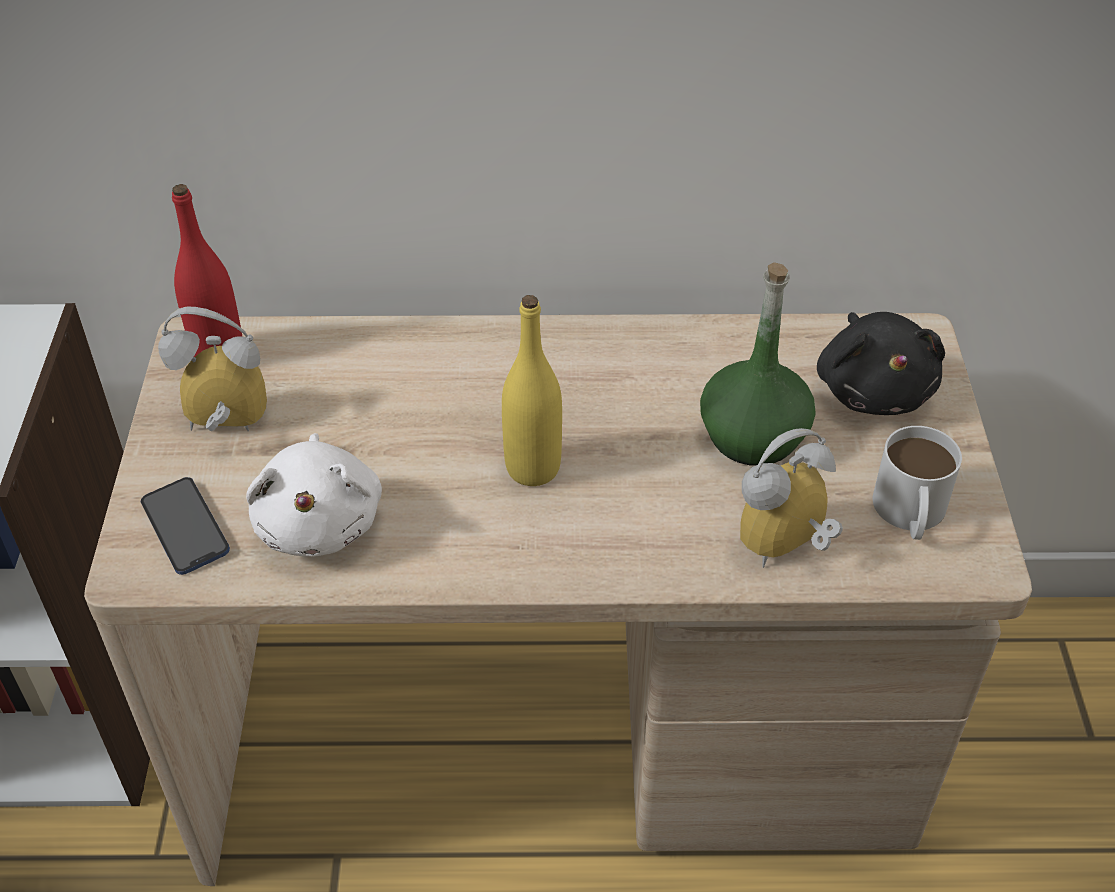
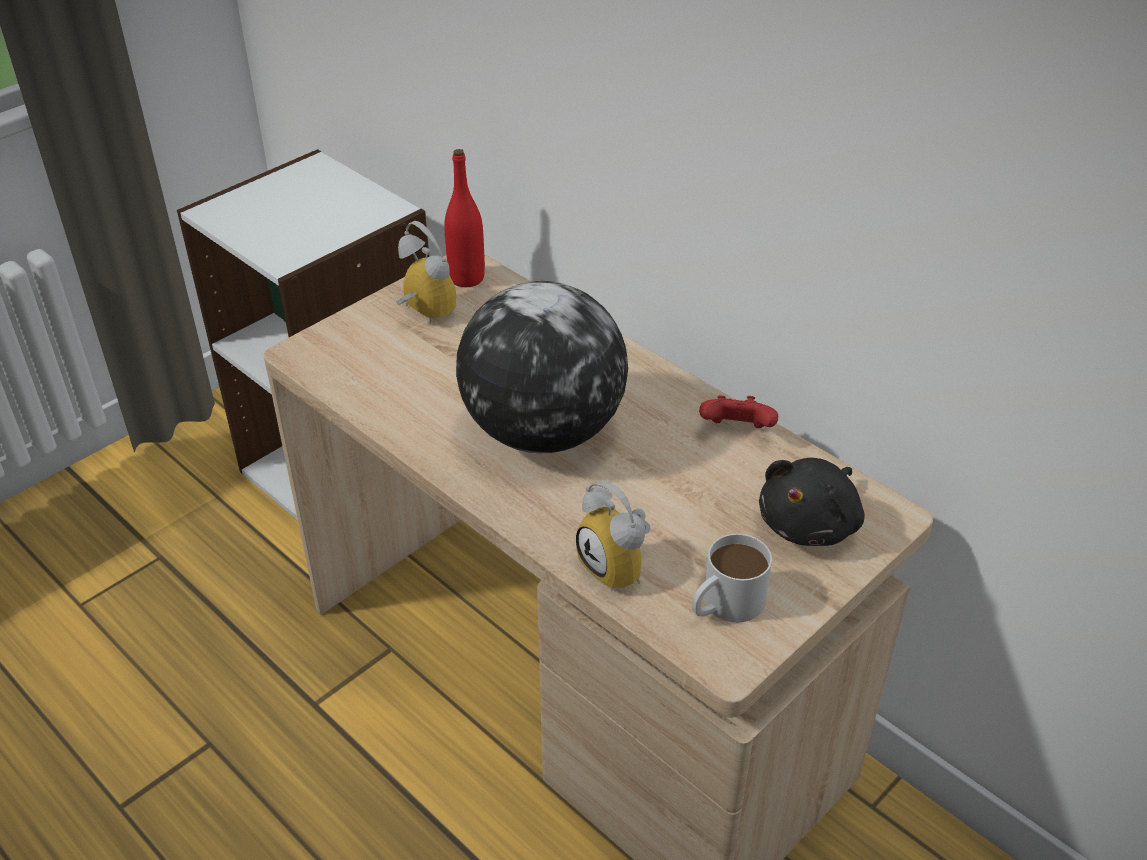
camera: 45 degrees right, 5 degrees down
(185, 527) = (343, 348): phone -> none
(320, 521) = (404, 386): white plush toy -> none
(533, 468) = (542, 431): yellow bottle -> globe
(703, 344) = (736, 431): none -> red game controller
(753, 436) = (692, 498): green bottle -> none
(786, 549) = (620, 568): alarm clock -> alarm clock turned 135 degrees counterclockwise

